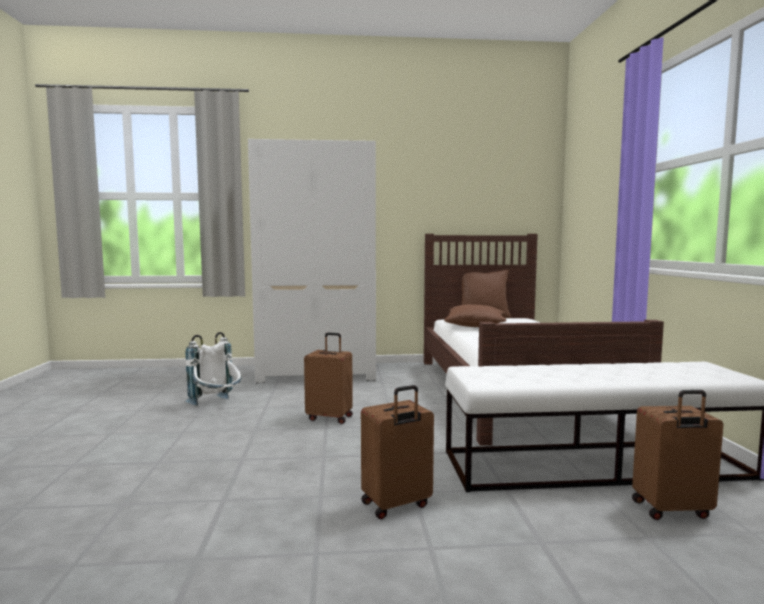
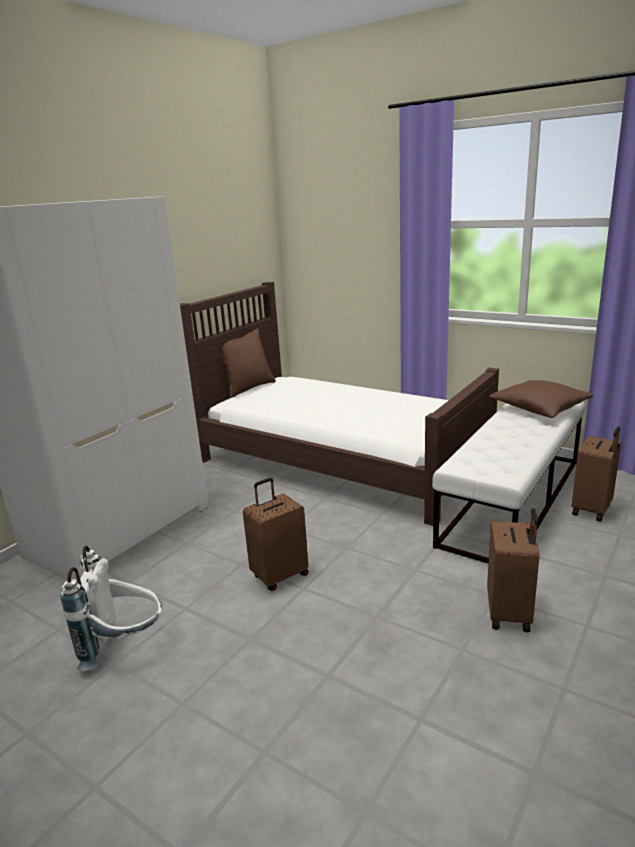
camera: 50 degrees left, 15 degrees up
(475, 326) = (286, 405): brown pillow -> brown pillow (539, 409)

